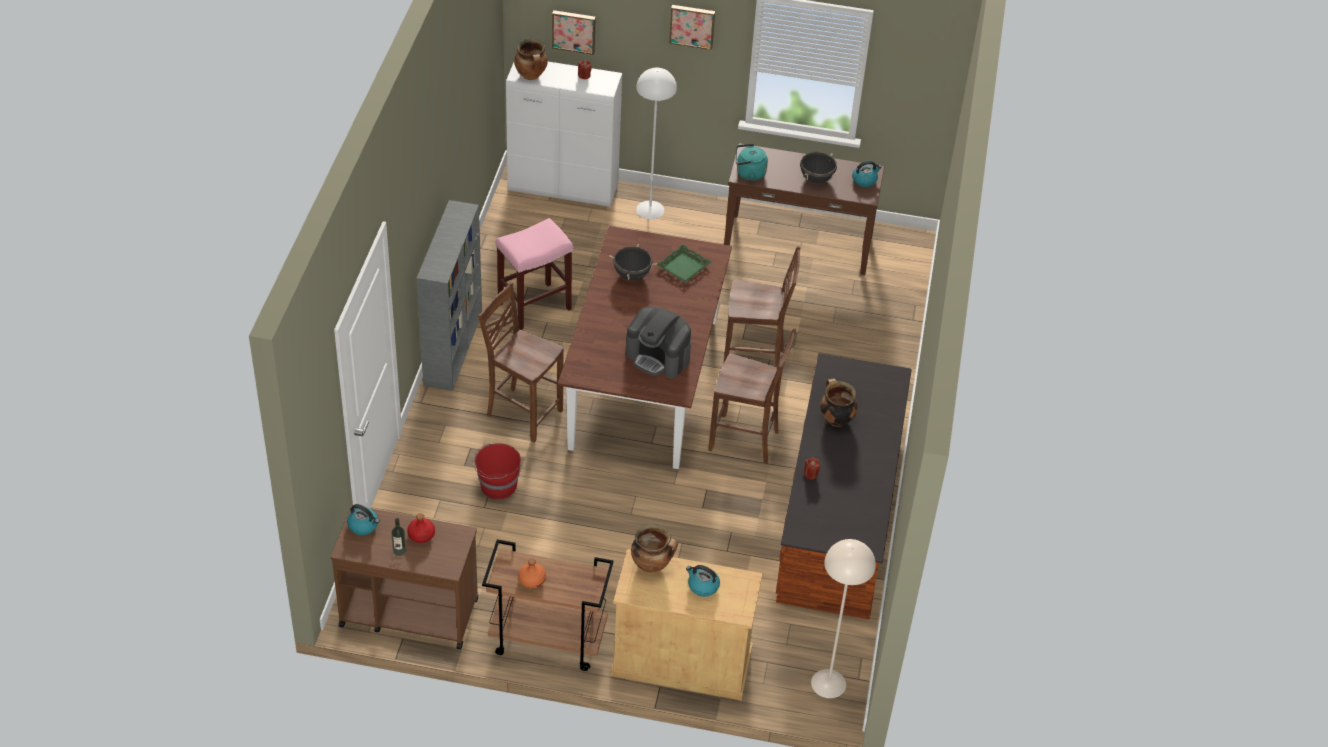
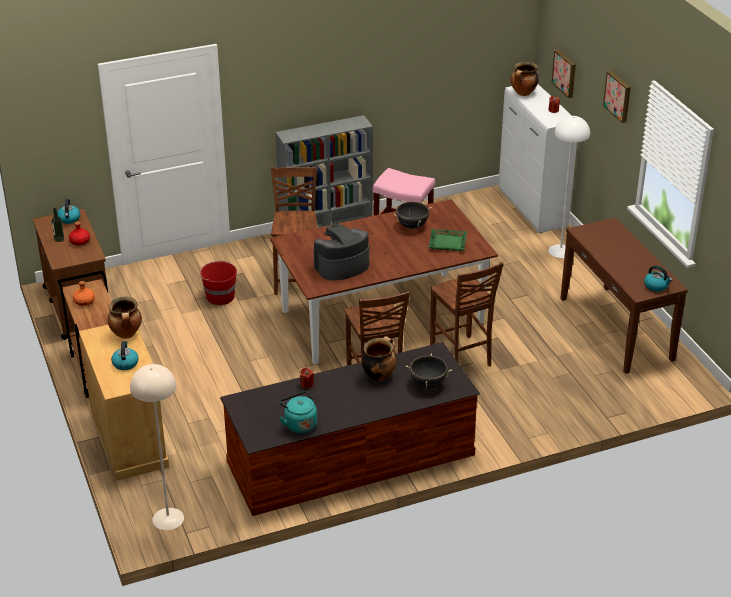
camera: 60 degrees right, 10 degrees down
(658, 357) = (341, 266): coffee machine -> coffee machine turned 60 degrees clockwise
(748, 173) = (587, 233): turquoise kettle -> turquoise kettle (299, 424)
(816, 179) = (625, 264): black cooking pot -> black cooking pot (428, 383)

